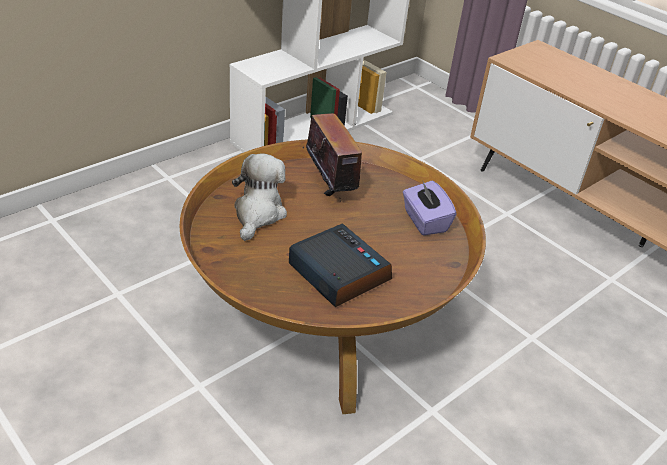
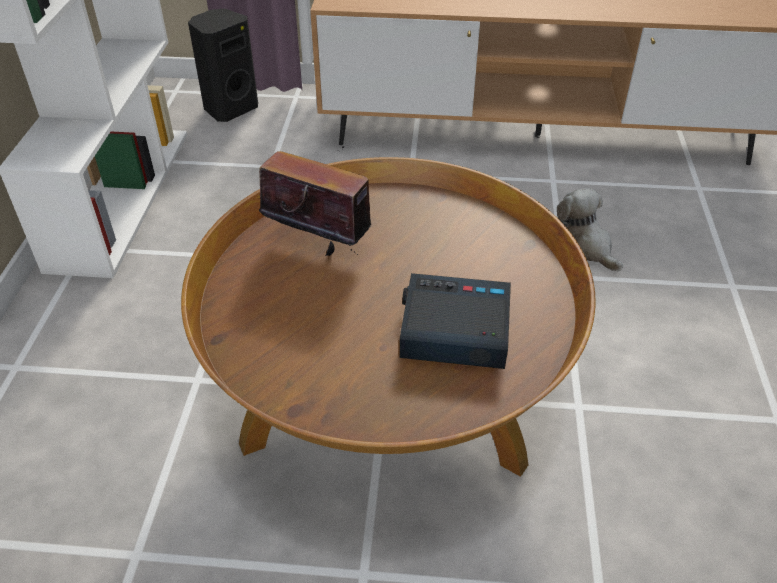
camera: 40 degrees left, 5 degrees up
(258, 214) = (289, 327): plush toy -> plush toy (584, 247)
(424, 221) = (449, 219): purple tissue box -> none
(437, 113) = (230, 108): none -> black speaker

